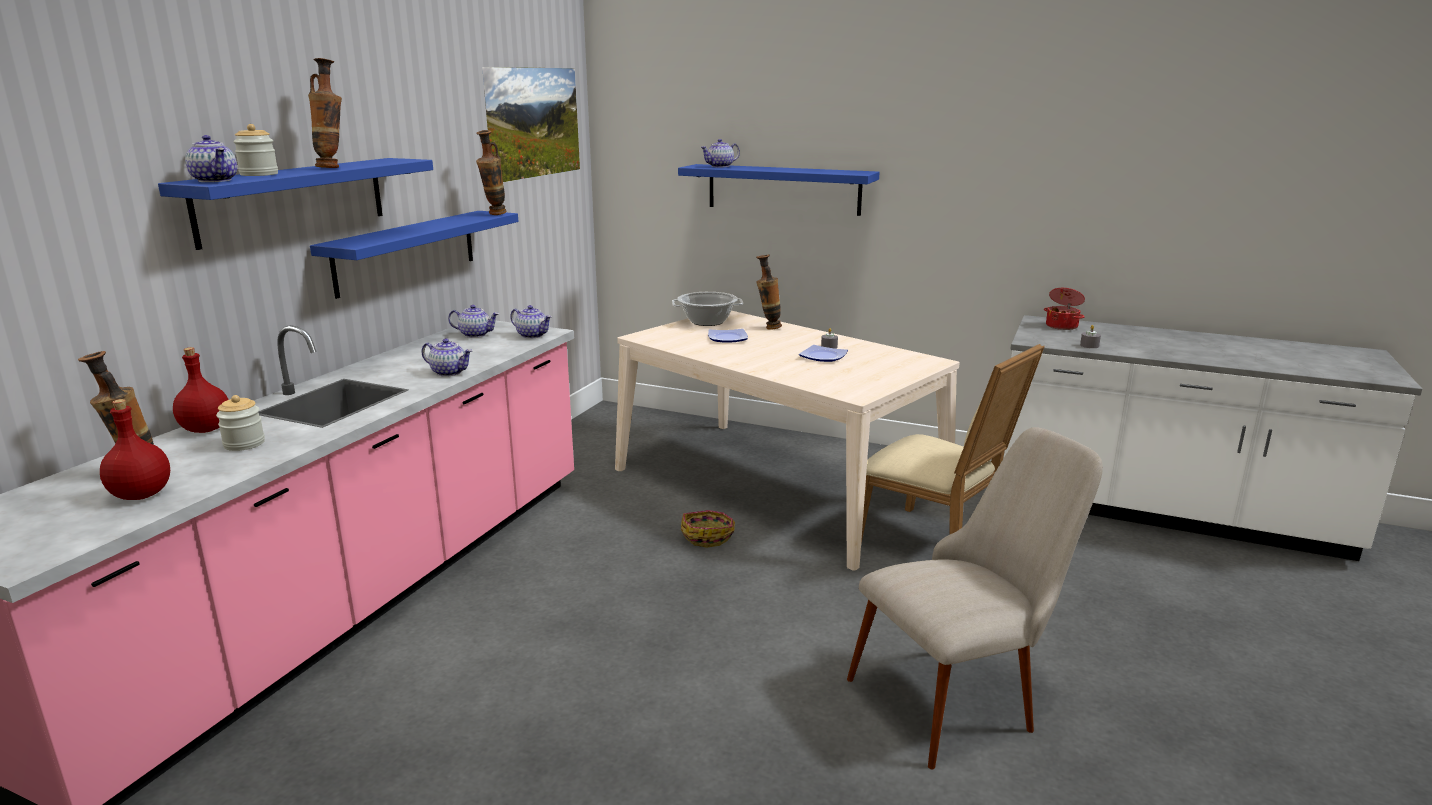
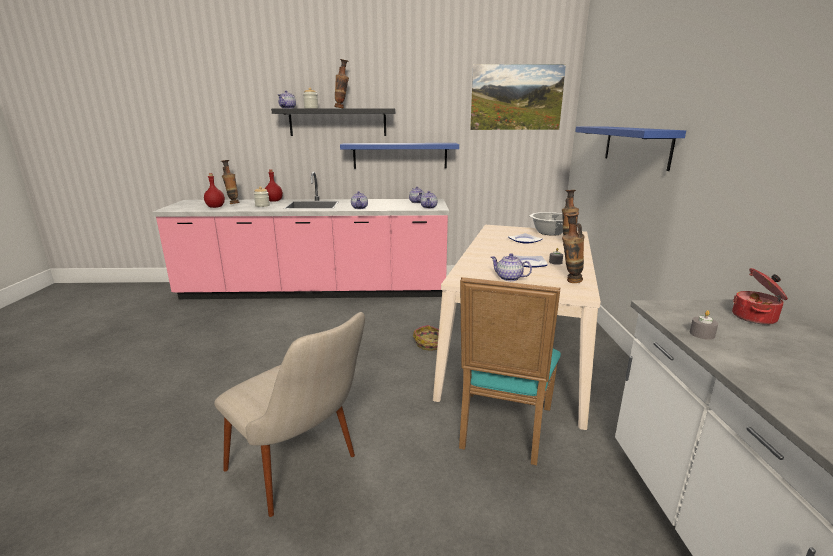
camera: 65 degrees right, 0 degrees up
(293, 200) = (337, 122): blue shelf -> black shelf
(494, 214) = (447, 143): vase -> vase (569, 281)
(720, 166) = (602, 126): teapot -> teapot (508, 278)
(934, 545) = (502, 430): beige chair -> turquoise chair

